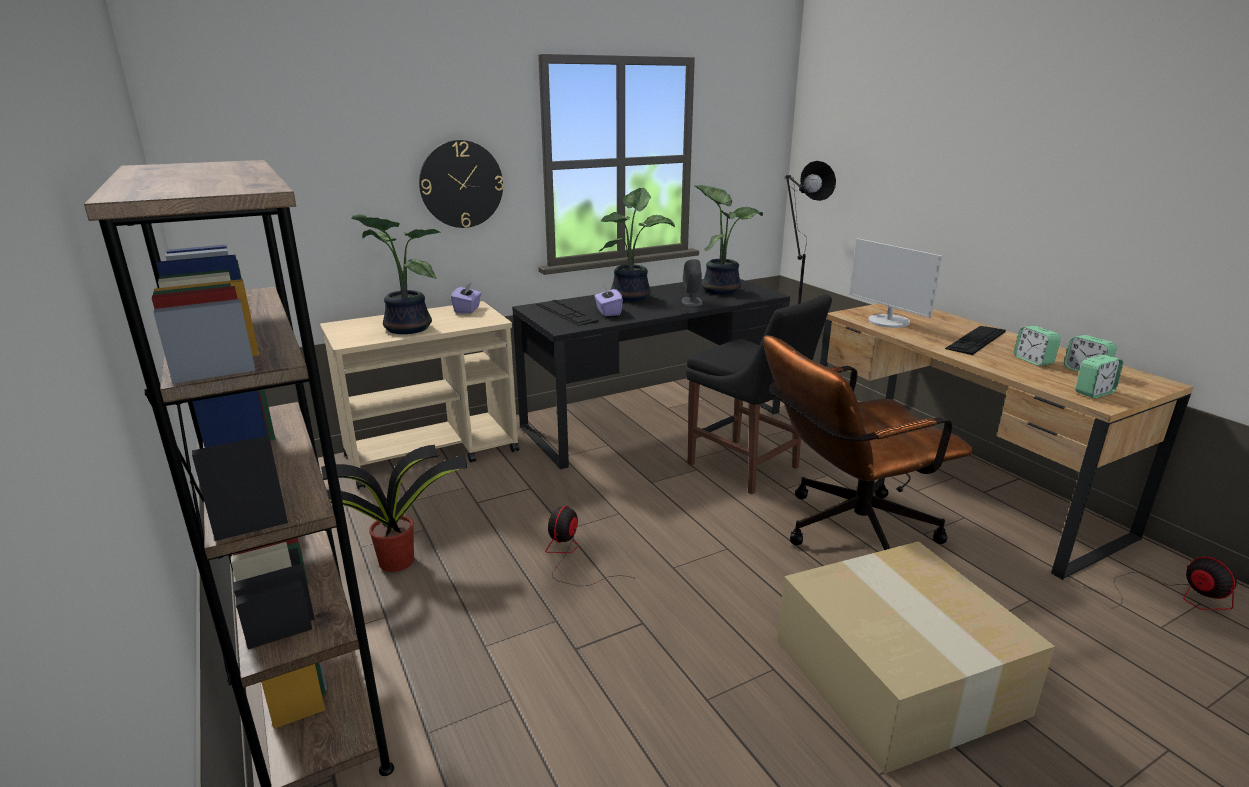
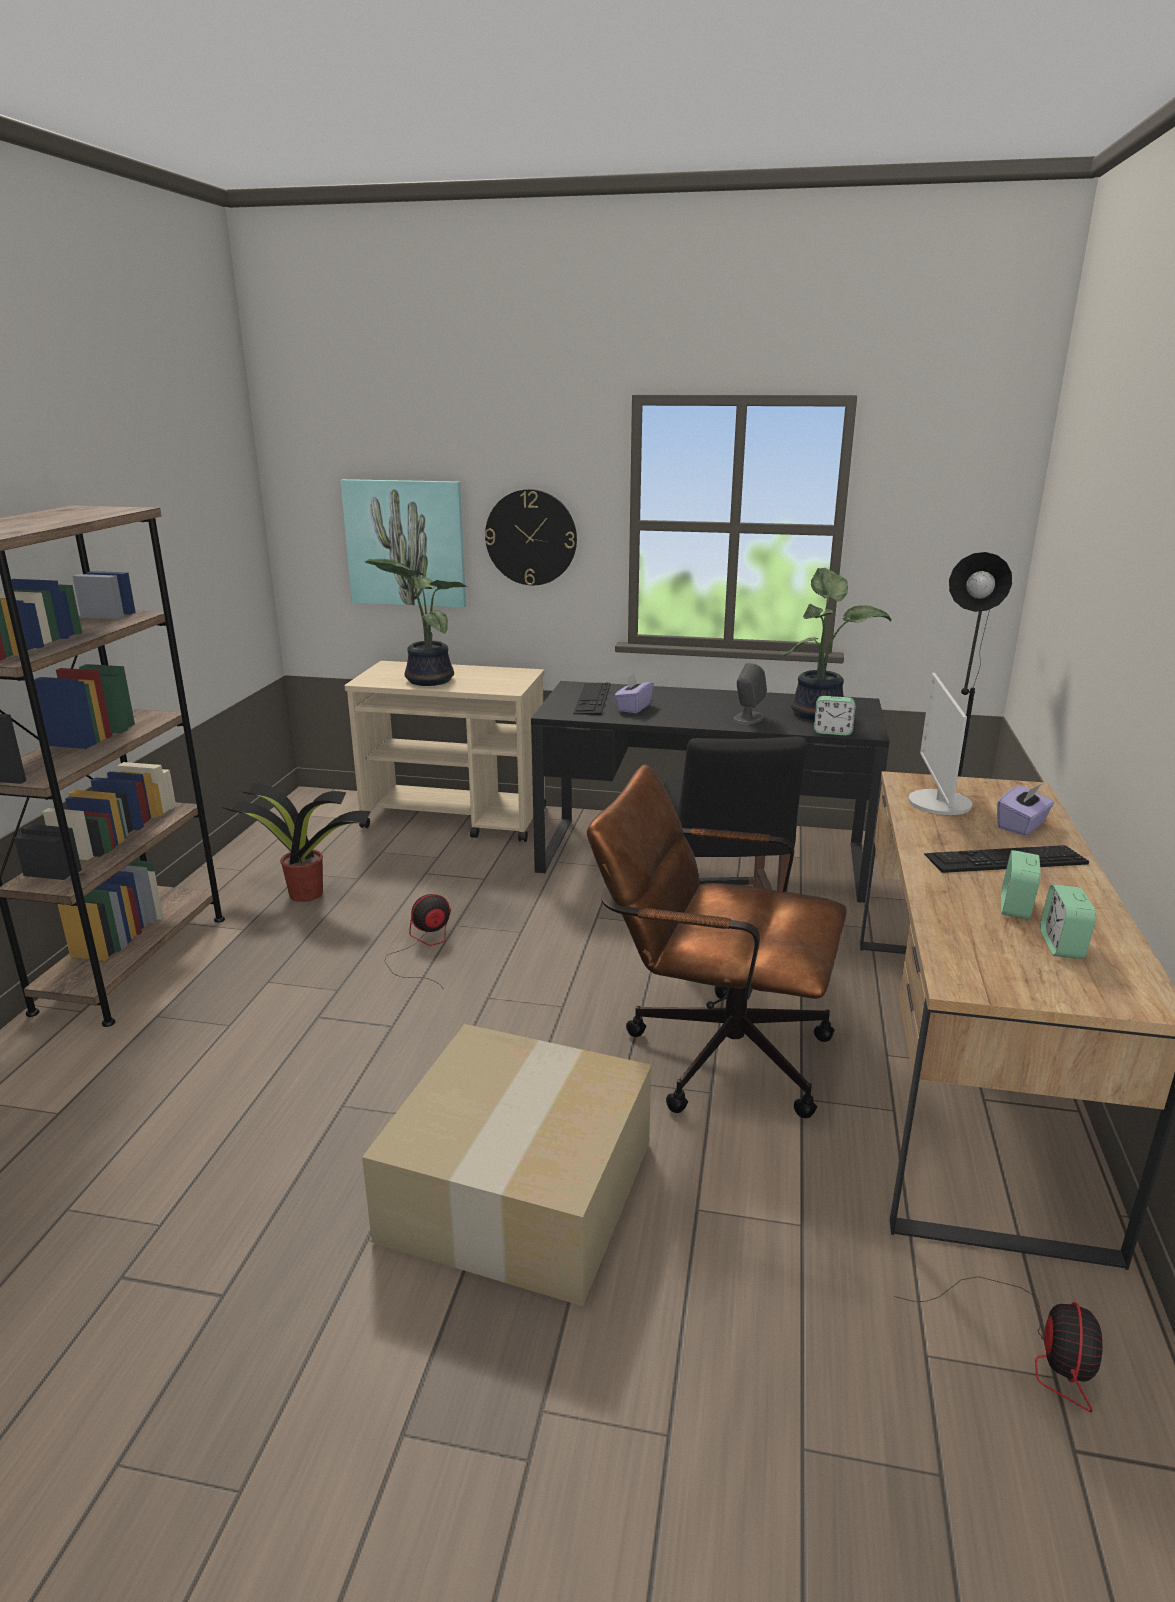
camera: 40 degrees right, 0 degrees up
(335, 201) = (405, 543): none -> picture
(467, 309) = (512, 674): purple tissue box -> purple tissue box (1022, 826)
(633, 297) = (697, 698): potted plant -> none
(1094, 393) = (987, 970): alarm clock -> alarm clock (832, 732)

